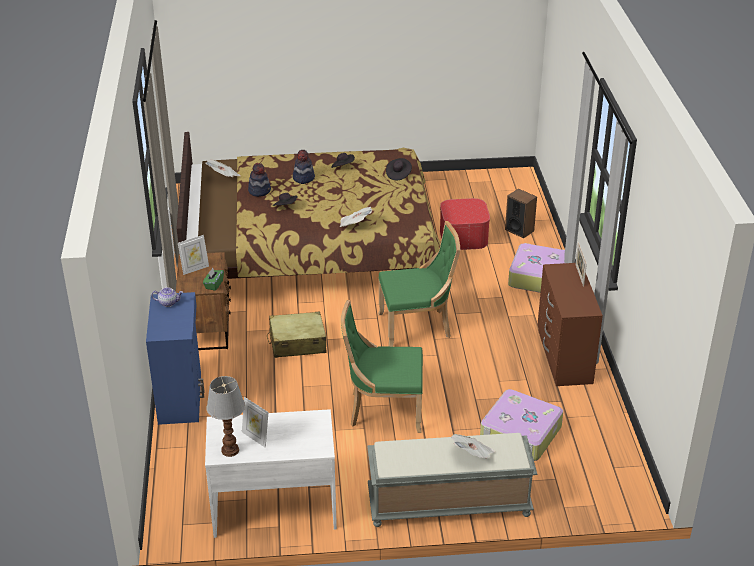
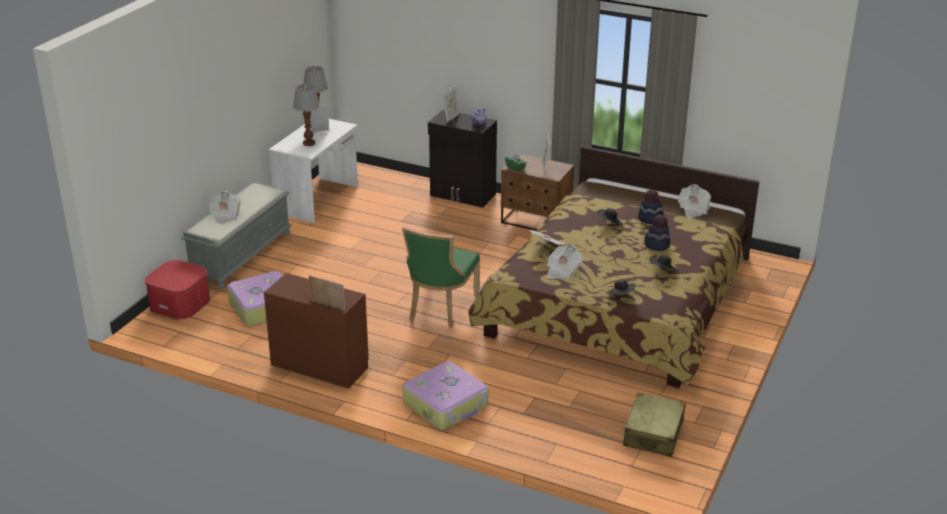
camera: 120 degrees right, 5 degrees down
(167, 327) = (451, 117): none -> picture frame
(181, 397) = (463, 195): blue cabinet -> black cabinet
(291, 430) = (309, 143): none -> table lamp
(297, 343) = (478, 251): beige suitcase -> beige suitcase (653, 433)
(383, 410) = (359, 261): green chair -> none
(389, 206) = (562, 271): none -> newspaper
(463, 236) = (561, 387): ottoman -> ottoman (180, 303)
(519, 230) = (542, 429): speaker -> none

